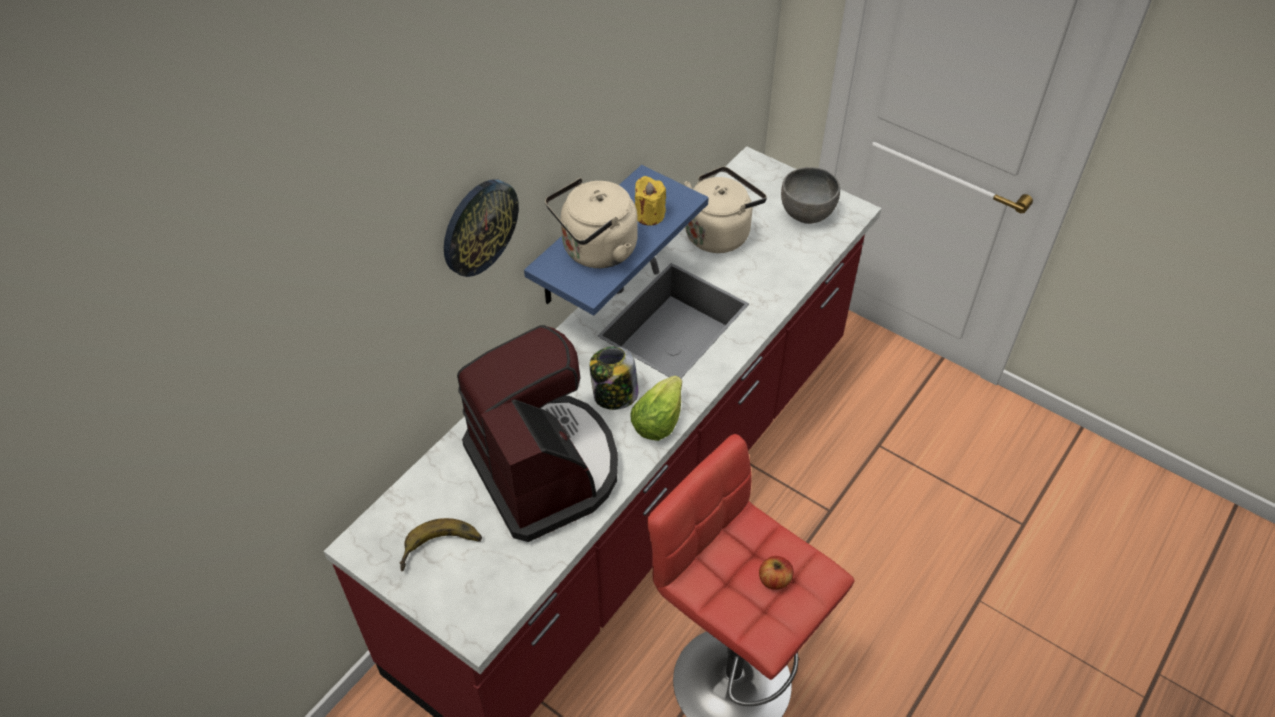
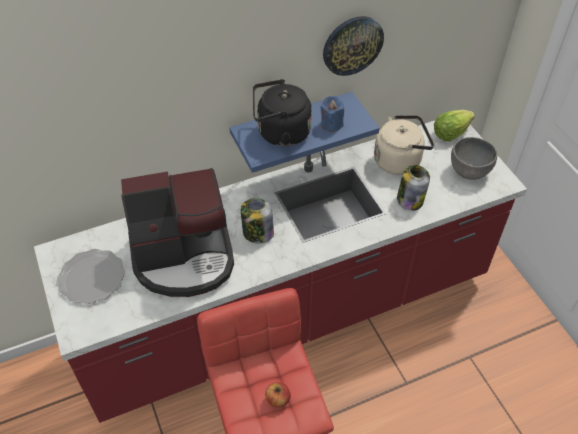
camera: 30 degrees right, 0 degrees up
(442, 551) = (92, 277): banana -> plate
(479, 227) = (188, 83): wall clock -> wall clock (352, 45)
(545, 468) = (184, 257): coffee machine -> coffee machine turned 75 degrees clockwise
(595, 251) = (280, 133): beige kettle -> black kettle
(649, 215) = (331, 124): yellow candle -> blue candle
(657, 421) = (271, 261): lettuce -> lettuce (450, 133)
(764, 275) = (410, 199): none -> jar

